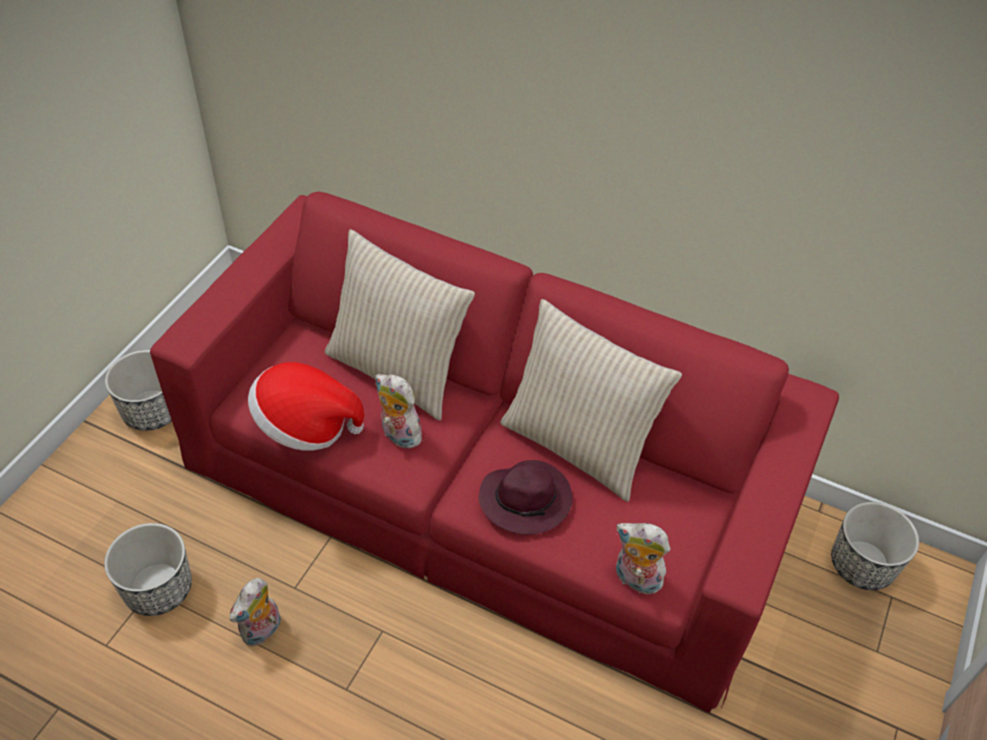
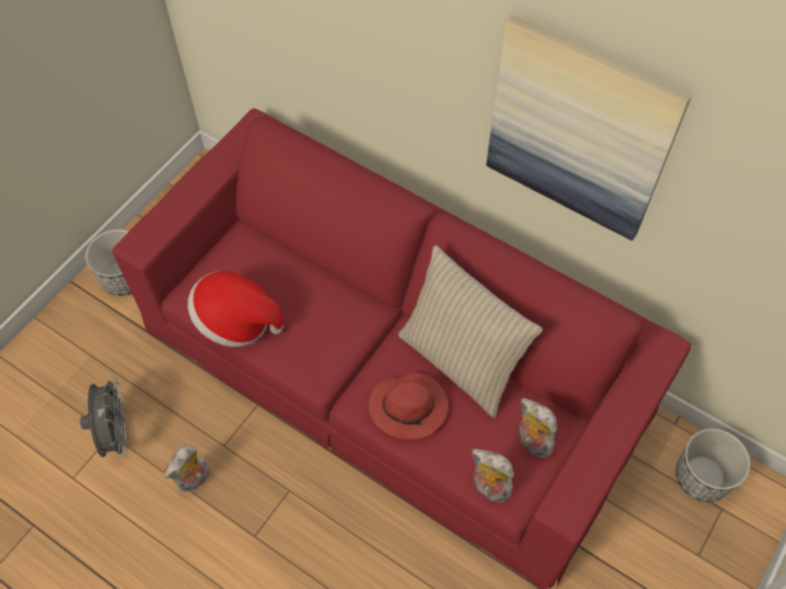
camera: 10 degrees right, 10 degrees up
(158, 588) = (116, 434): planter -> grey fan
(397, 371) = (319, 277): beige pillow -> none
(398, 435) = (311, 337): plush toy -> plush toy (531, 442)
(527, 499) = (409, 407): purple hat -> red hat
(699, 143) = (579, 131): none -> picture

